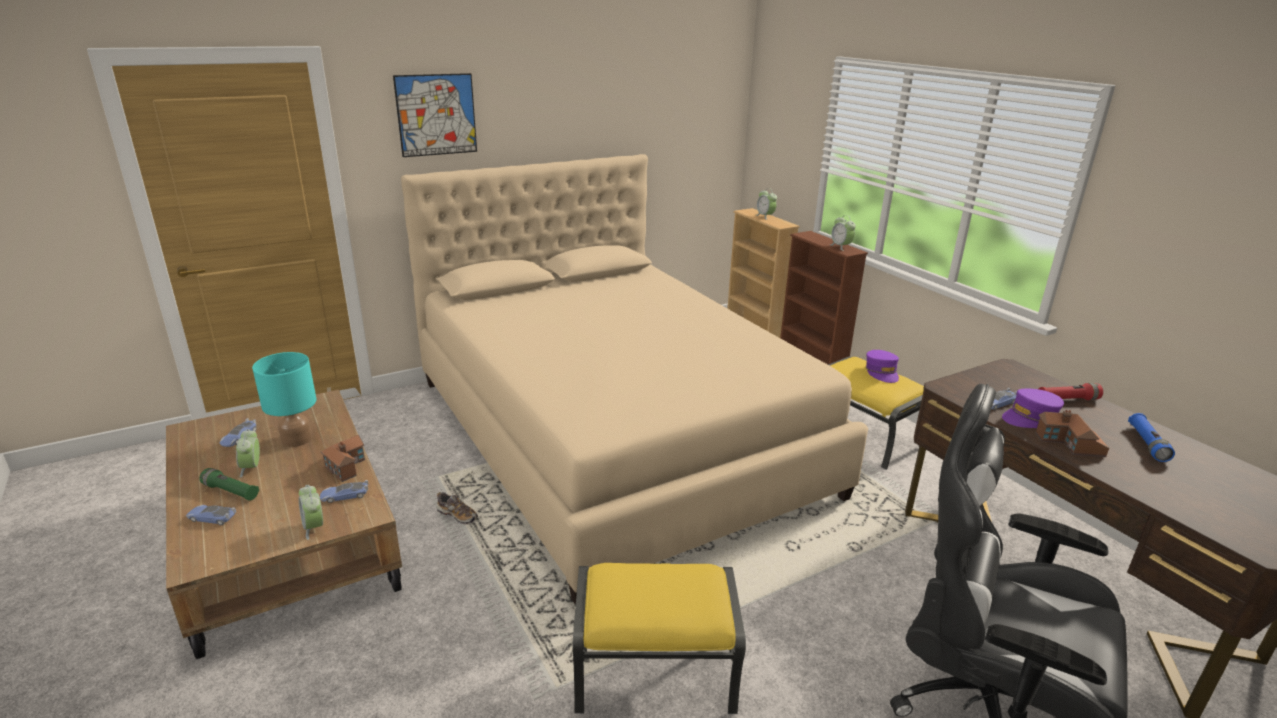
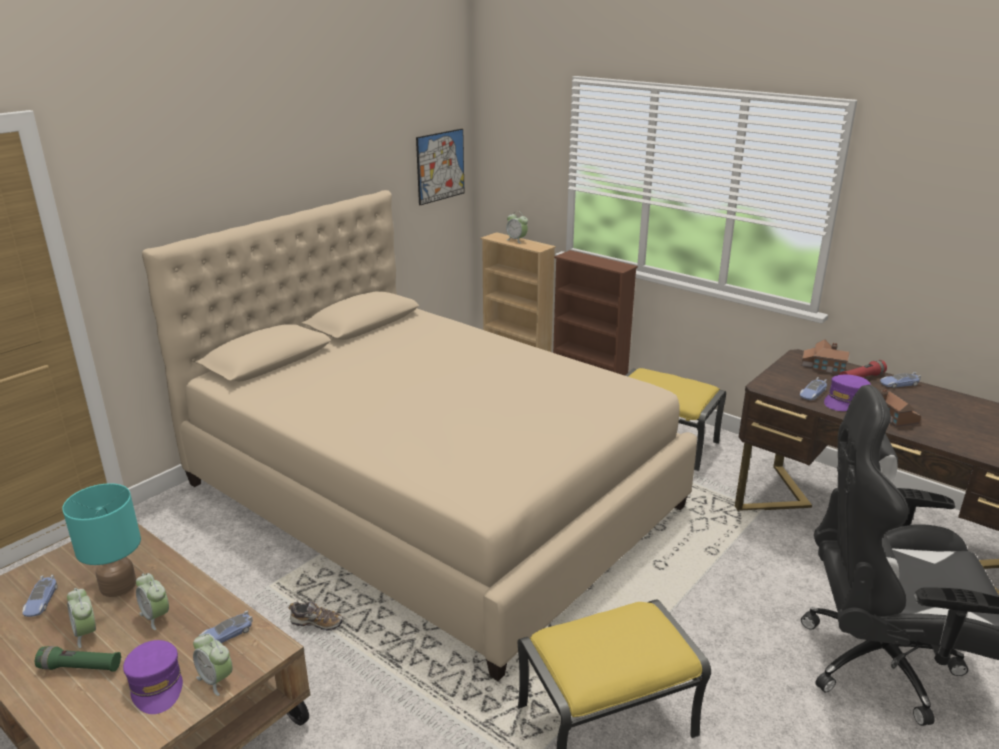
camera: 20 degrees left, 0 degrees up
(212, 518) = (79, 704): toy car -> toy car (898, 384)
(346, 465) = (201, 600): toy house -> toy house (822, 366)
(436, 115) = (171, 175): picture -> picture (440, 166)
(841, 247) = (610, 263): alarm clock -> alarm clock (156, 616)
(881, 372) = (673, 379): purple cap -> purple cap (156, 684)
(1147, 444) = (939, 405): blue flashlight -> none

